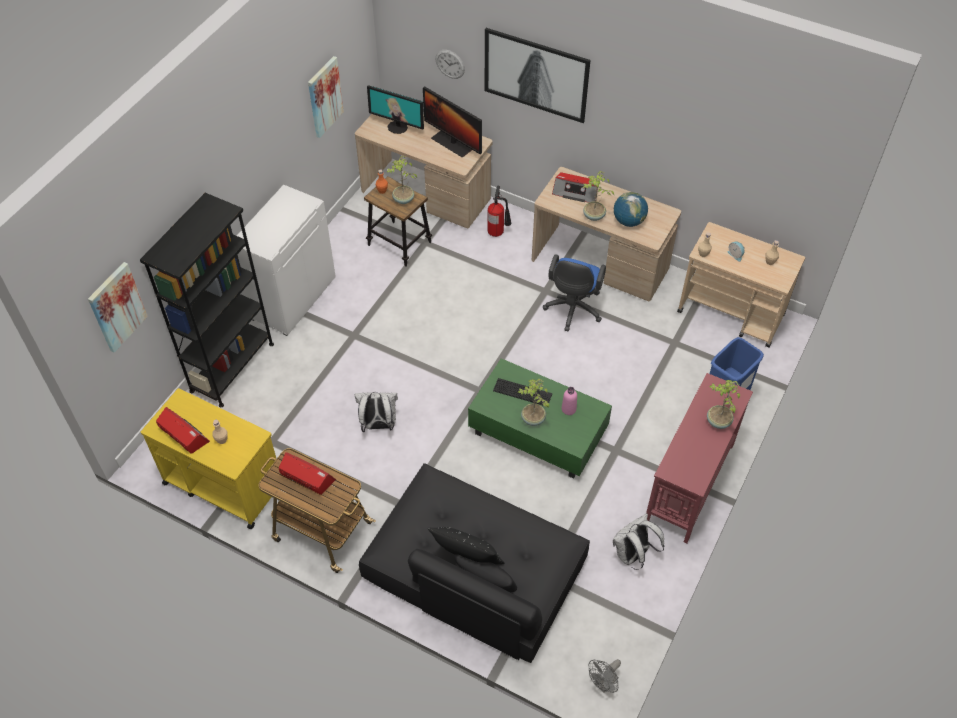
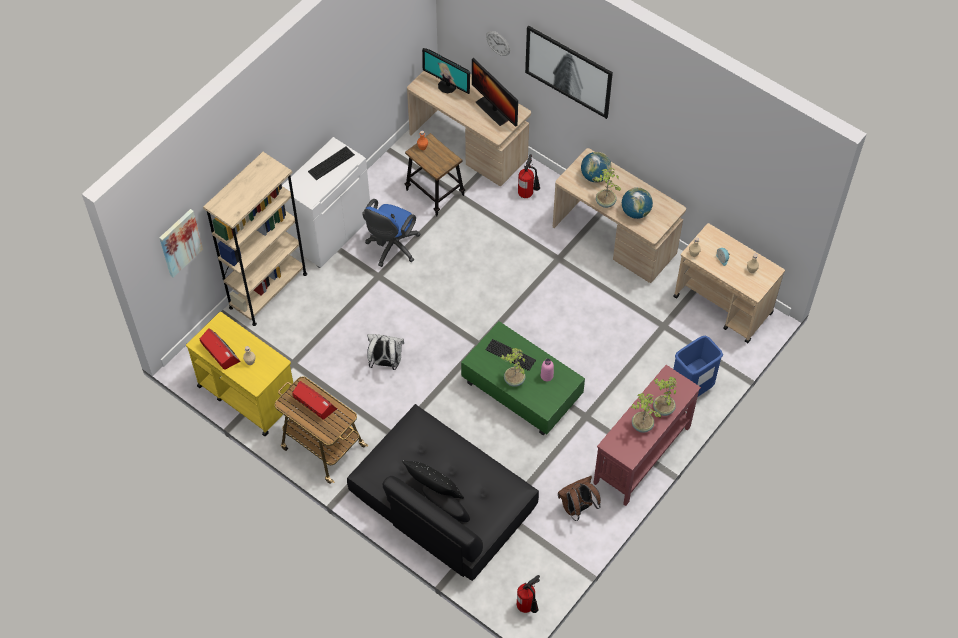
camera: 10 degrees right, 5 degrees up
(232, 367) = (268, 290): black bookcase -> beige bookcase
(285, 210) = (331, 163): none -> keyboard
(324, 96) = (380, 61): picture -> none
(403, 200) = (440, 159): potted plant -> potted plant (642, 426)
(572, 310) = (578, 281): blue office chair -> blue office chair (391, 248)
(576, 192) = (595, 176): radio -> globe
(604, 684) = (528, 607): grey fan -> fire extinguisher
(632, 555) = (577, 508): white backpack -> brown backpack

